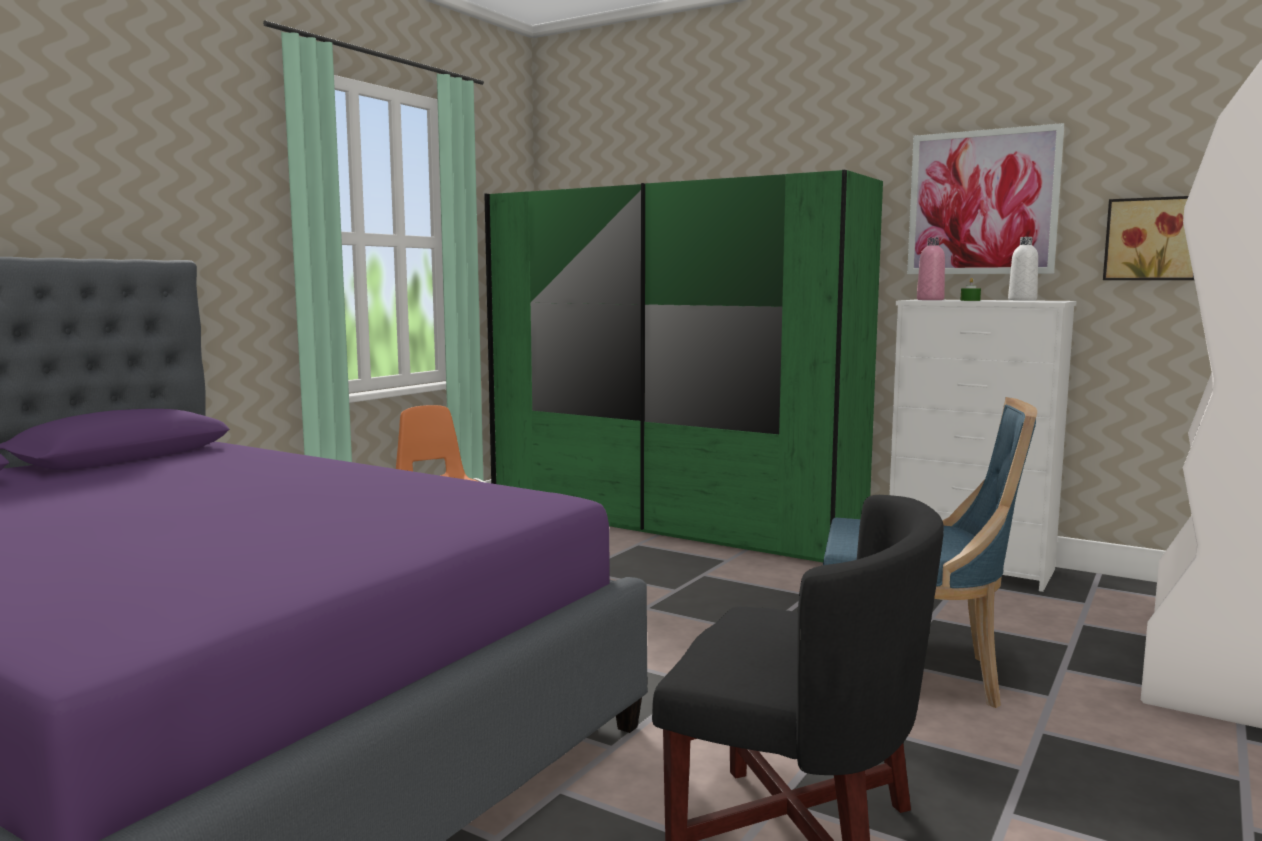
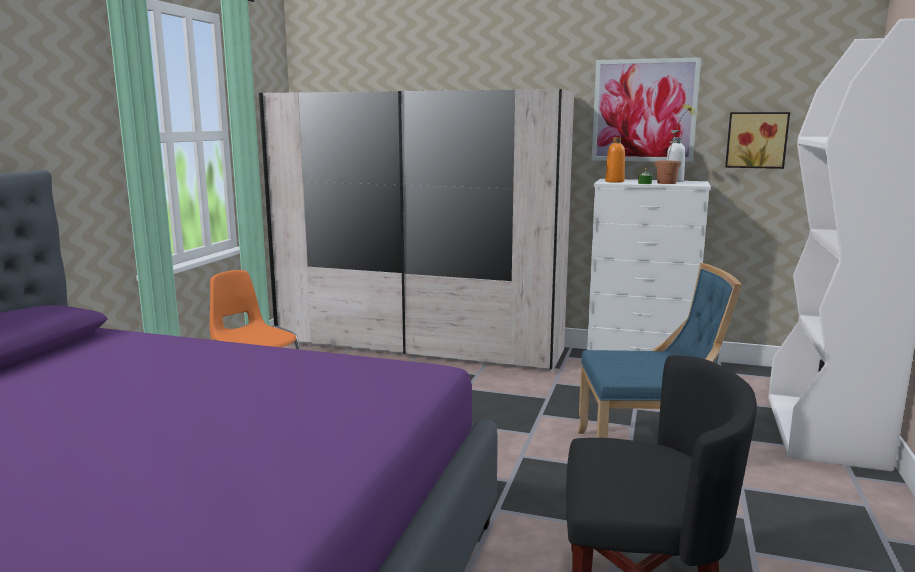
camera: 15 degrees left, 5 degrees up
(670, 524) = (419, 346): green wardrobe -> white wardrobe
(930, 300) = (614, 181): pink bottle -> orange bottle
(1011, 300) = (671, 183): none -> potted plant

